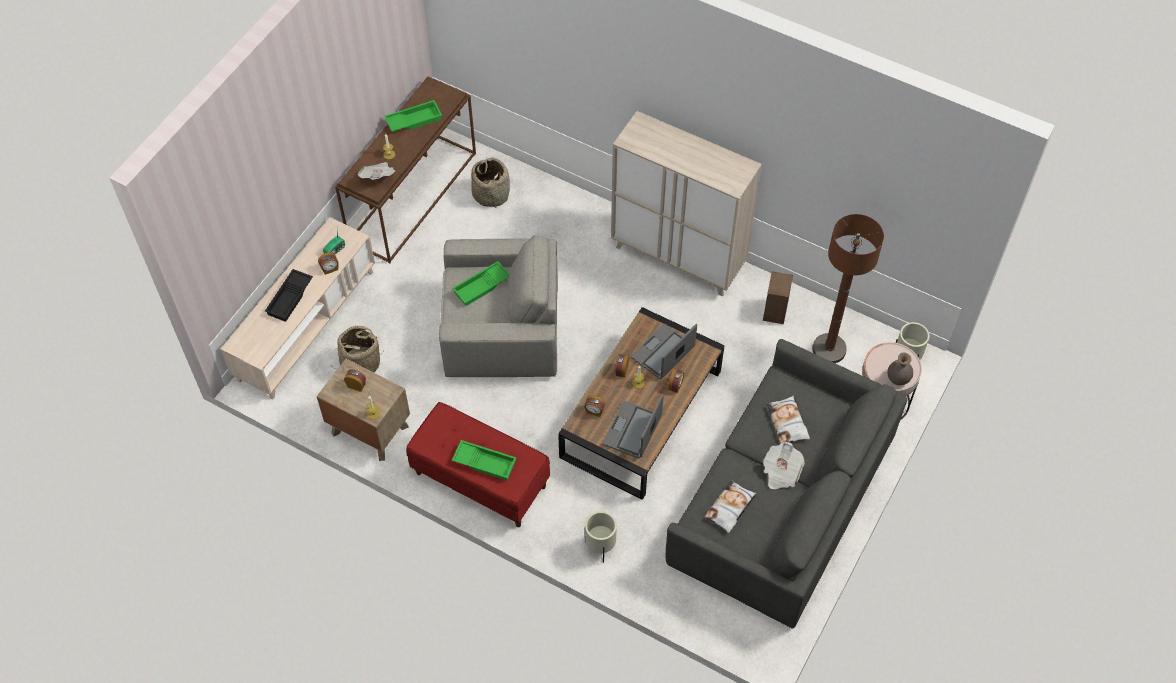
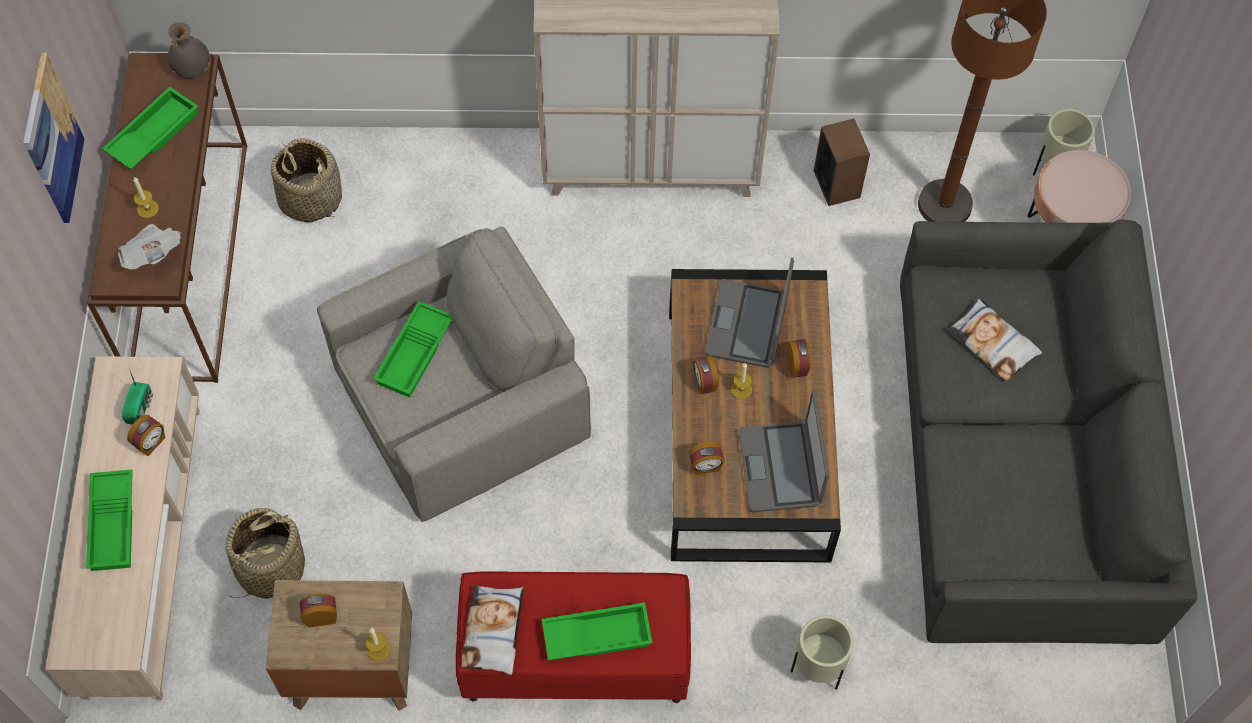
camera: 30 degrees left, 5 degrees up
(290, 298) = (114, 524): black tray -> green tray
(350, 95) = (52, 139): none -> picture
(730, 508) = (998, 515): pillow -> pillow (494, 631)
(781, 472) = (1032, 423): newspaper -> none
(898, 378) = (1102, 202): grey vase -> grey vase (192, 68)

